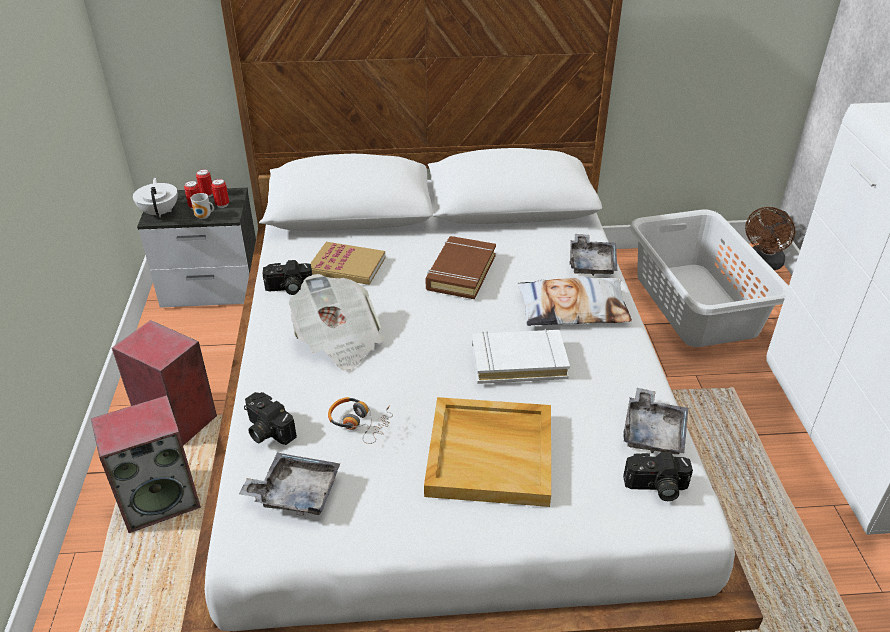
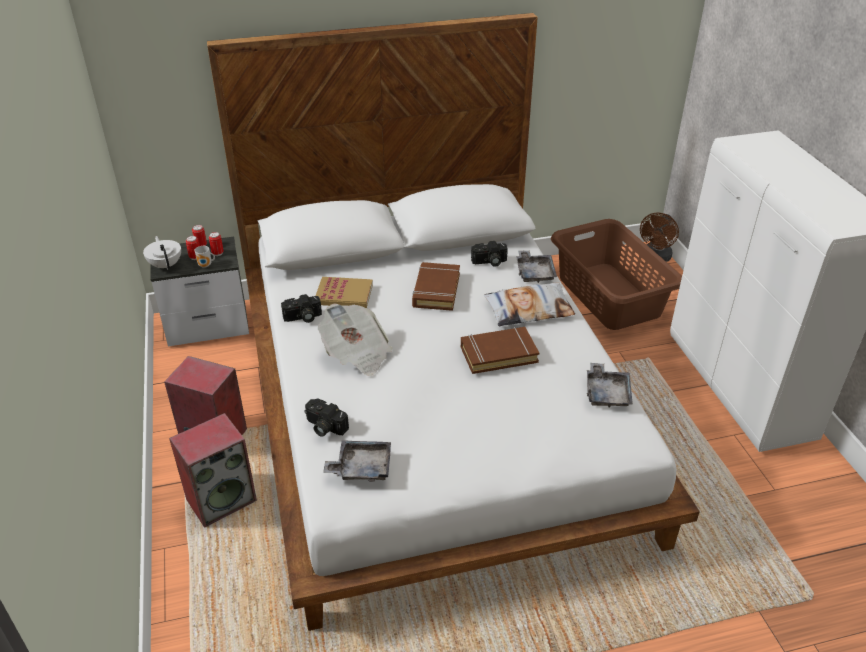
camera: 10 degrees left, 0 degrees up
(360, 423) = (393, 412): headphones -> none
(491, 453) = (495, 422): beige tray -> none
(518, 361) = (498, 354): white book -> brown book
(656, 488) = (617, 431): camera -> camera (489, 262)
(696, 303) = (609, 295): grey laundry basket -> brown laundry basket

